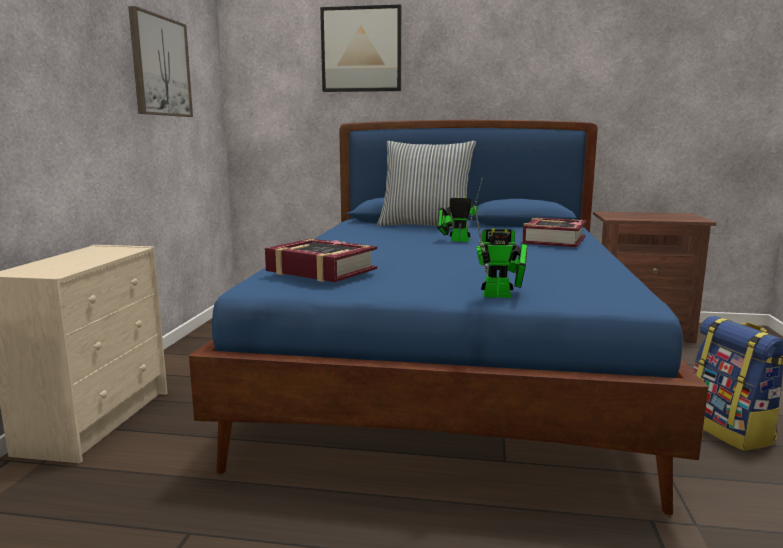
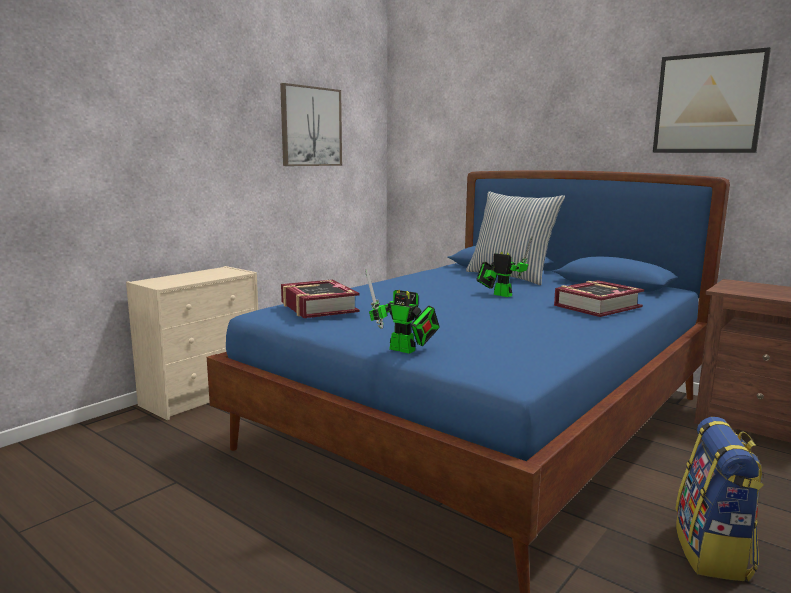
camera: 30 degrees right, 0 degrees up
(361, 49) = (496, 101): picture -> picture (708, 103)

